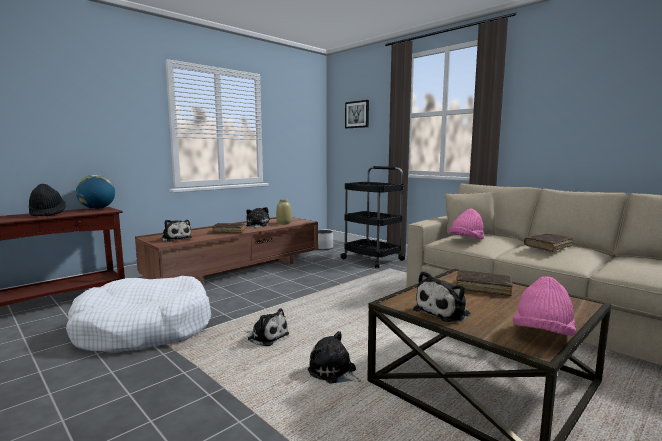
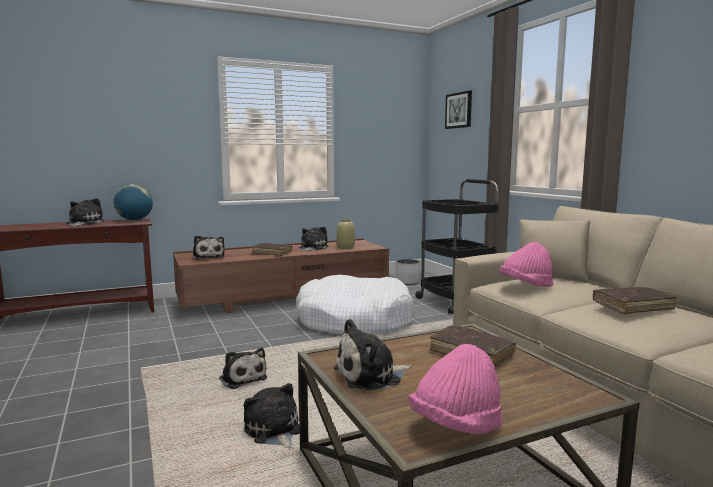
camera: 20 degrees right, 0 degrees up
(47, 214) = (83, 223): black hat -> plush toy
(144, 329) = (136, 351): white dog bed -> white dog bed (354, 320)

